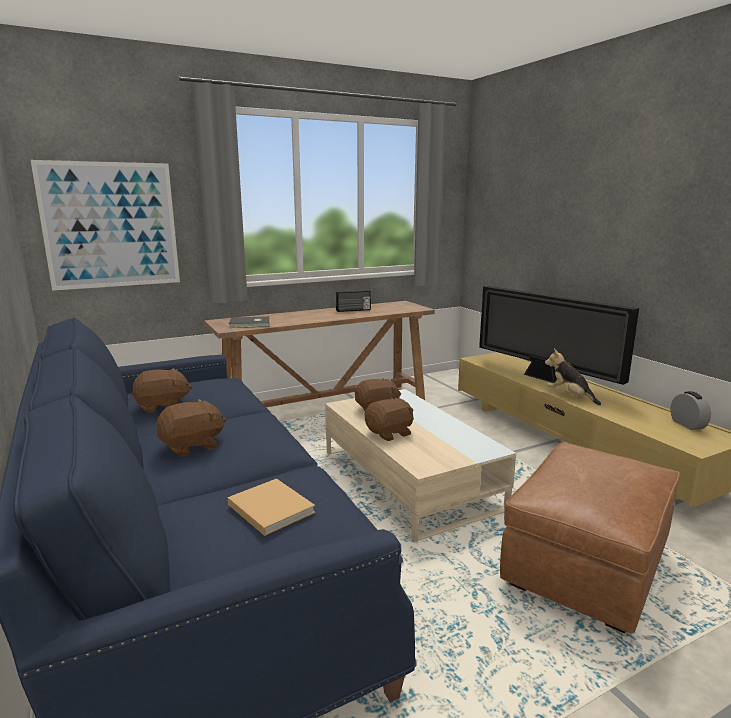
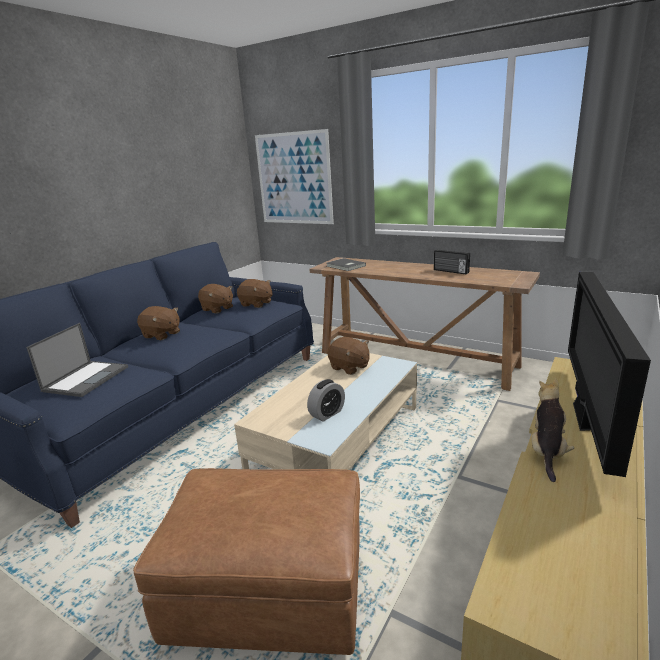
camera: 60 degrees right, 5 degrees up
(269, 507) = (86, 378): beige book -> laptop
(390, 433) = (307, 387): brown plush toy -> brown plush toy (256, 304)
(687, 425) = (599, 586): alarm clock -> alarm clock (327, 414)

